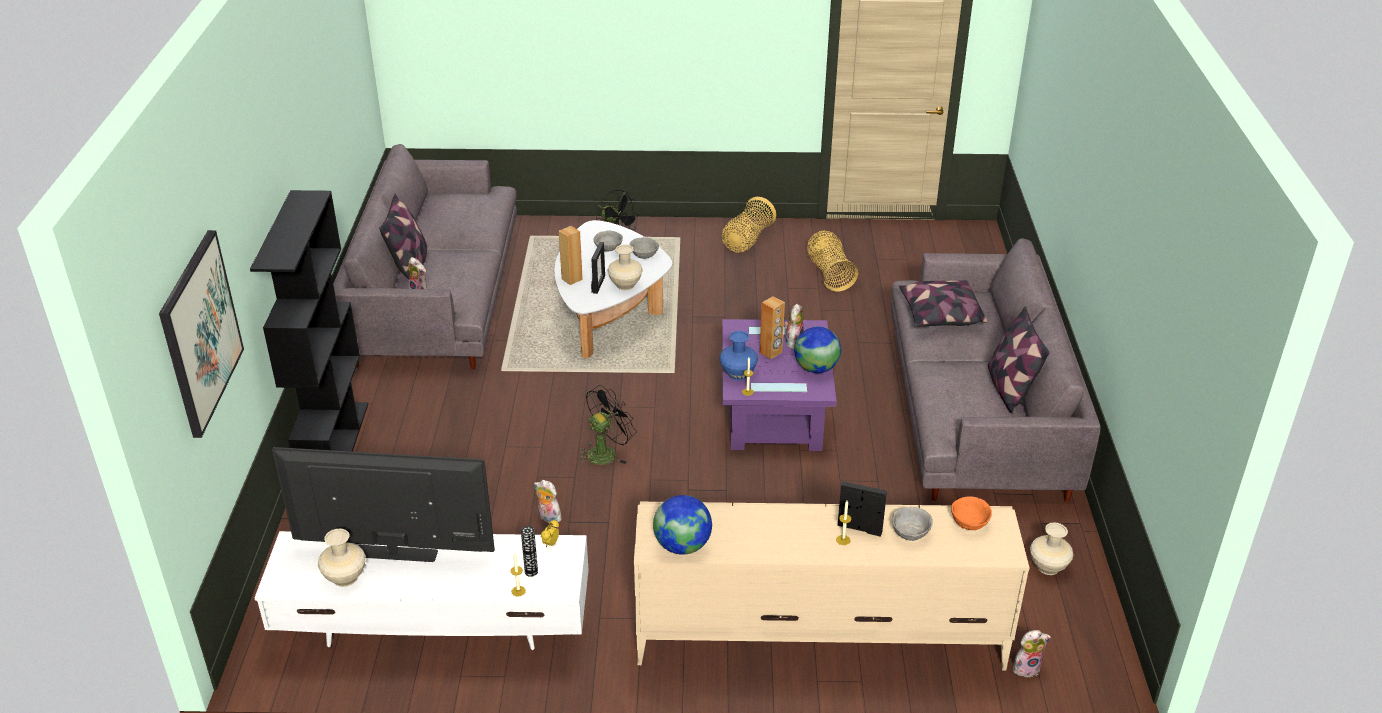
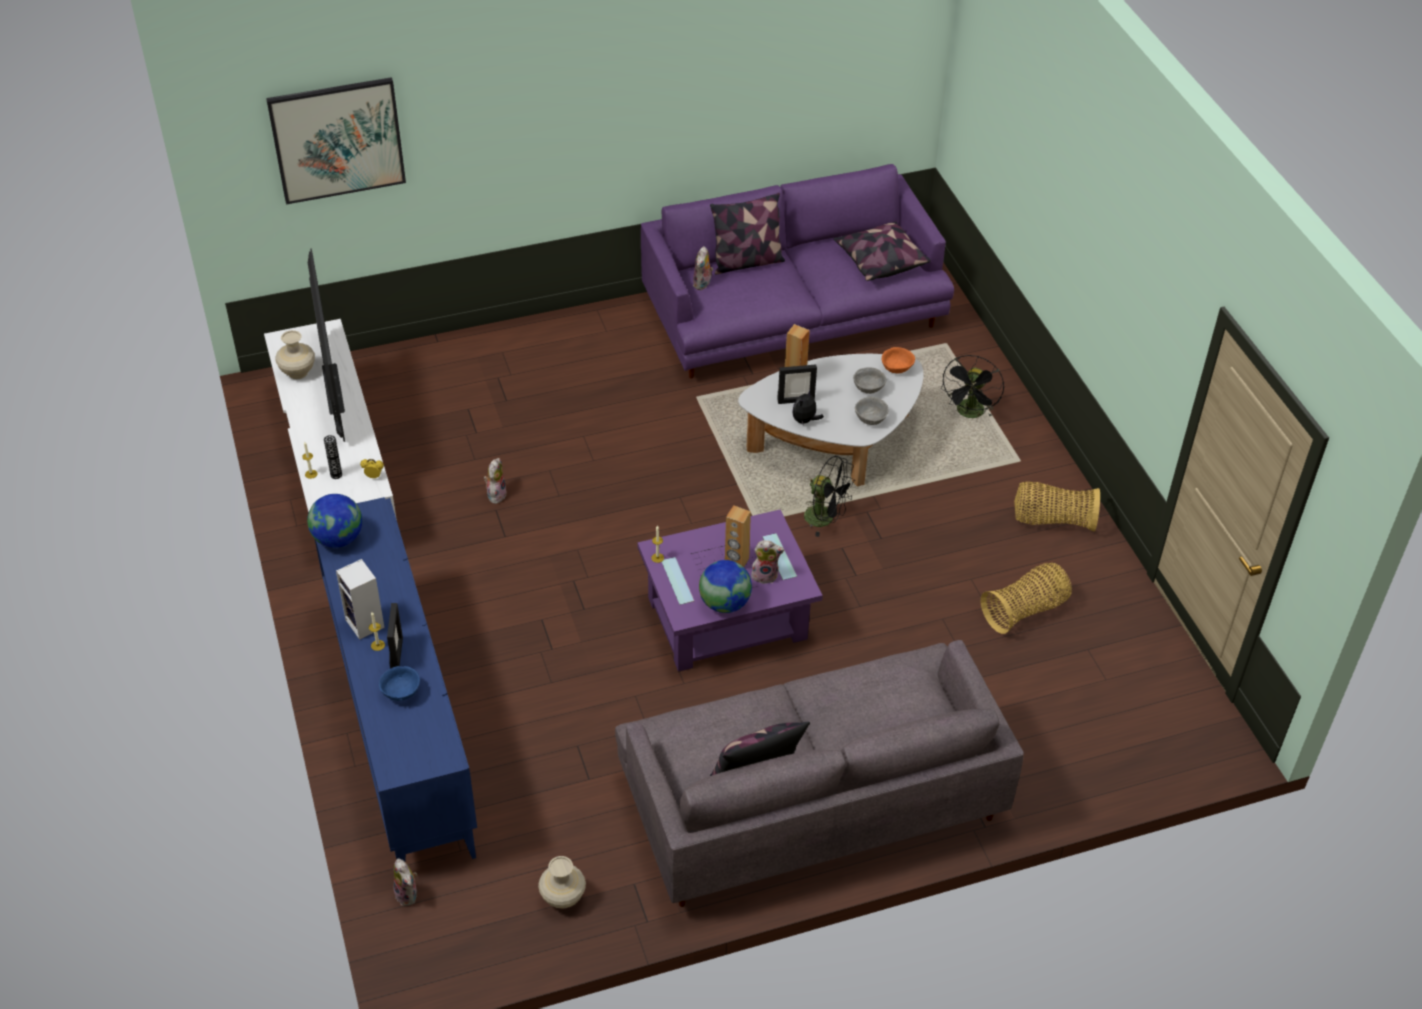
camera: 70 degrees right, 10 degrees up
(334, 445) = (538, 329): black bookcase -> none
(436, 298) = (792, 314): grey sofa -> purple sofa
(606, 452) = (604, 507): black fan -> black fan (825, 518)
(626, 285) = (805, 420): beige vase -> plush toy
(737, 374) = (685, 544): blue vase -> none
(812, 543) = (366, 624): none -> speaker
(818, 640) = (398, 723): beige cabinet -> blue cabinet
(910, 533) = (401, 693): grey bowl -> blue bowl
(940, 315) = (873, 690): pillow -> pillow (880, 261)
(969, 523) = (430, 736): orange bowl -> orange bowl (897, 369)

